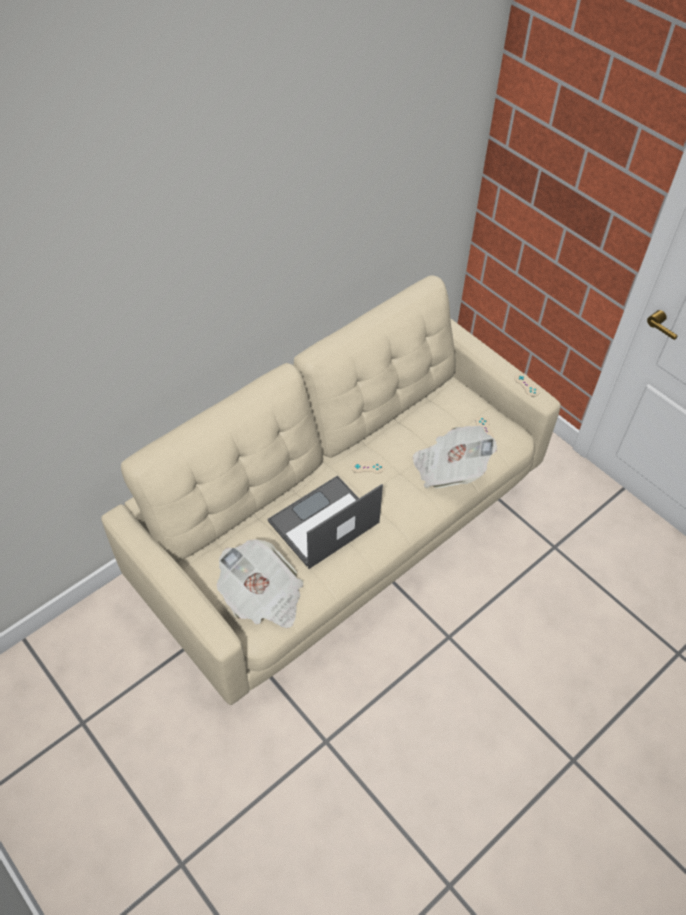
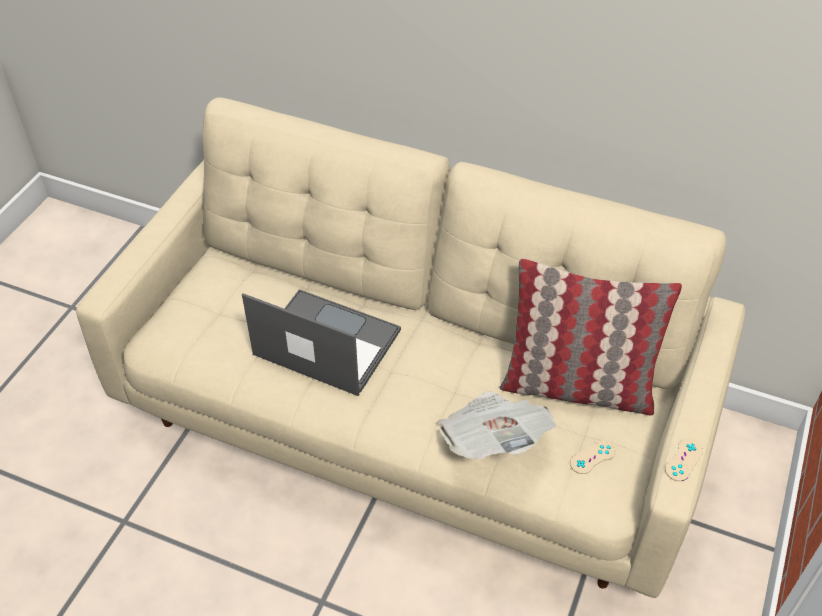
camera: 65 degrees right, 5 degrees down
(263, 597) = (195, 329): newspaper -> none
(367, 467) = (437, 353): beige game controller -> none
(430, 412) = (577, 386): none -> pillow

